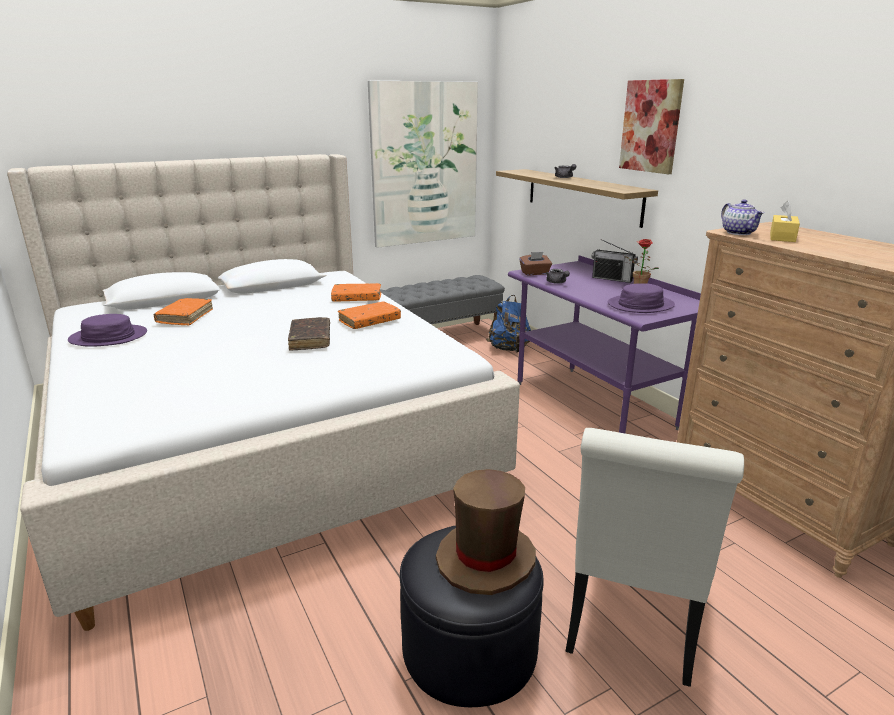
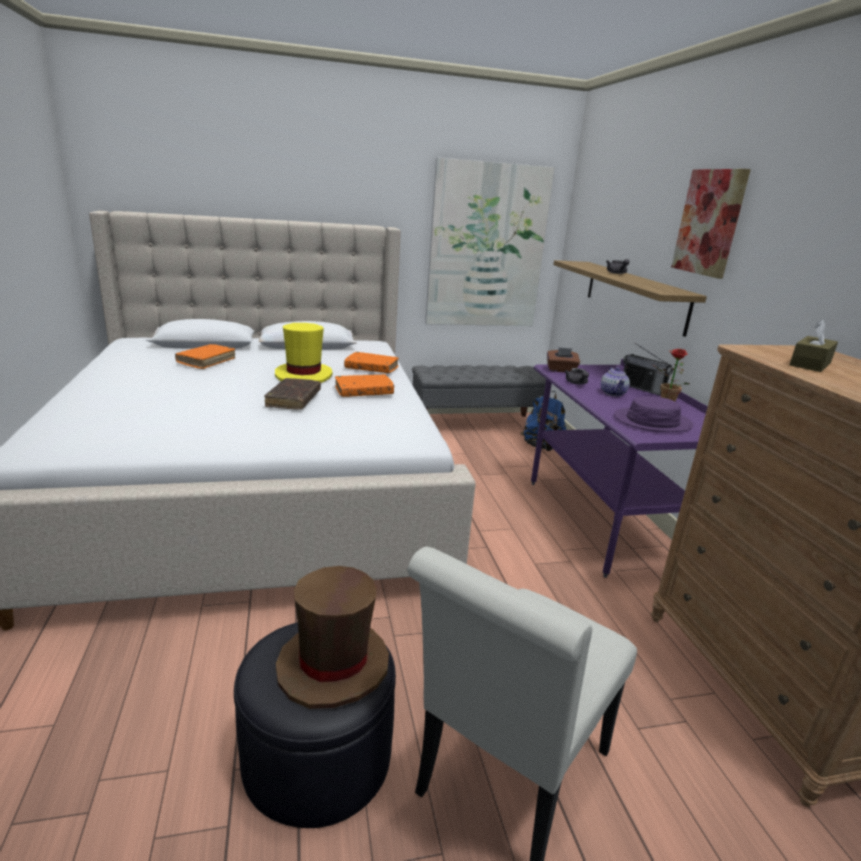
camera: 15 degrees right, 0 degrees up
(108, 337) = (129, 368): purple hat -> none
(298, 315) = (304, 375): none -> yellow hat
(738, 233) = (757, 352): teapot -> teapot (613, 393)
(782, 237) = (810, 364): yellow tissue box -> brown tissue box

